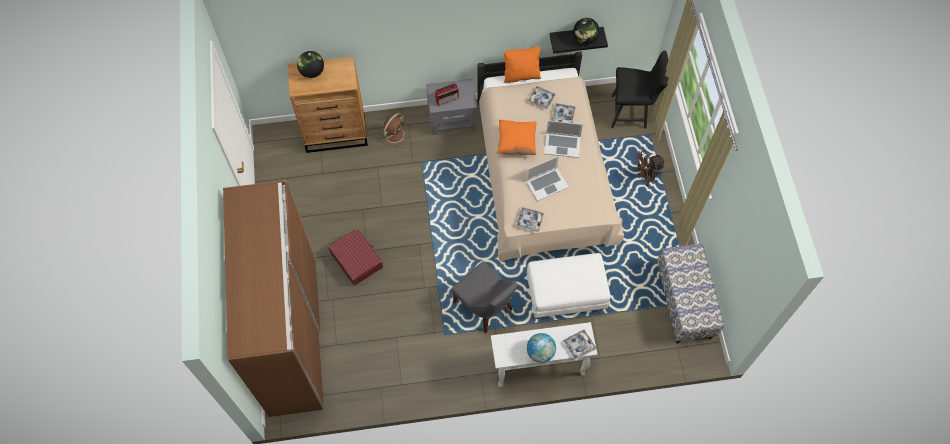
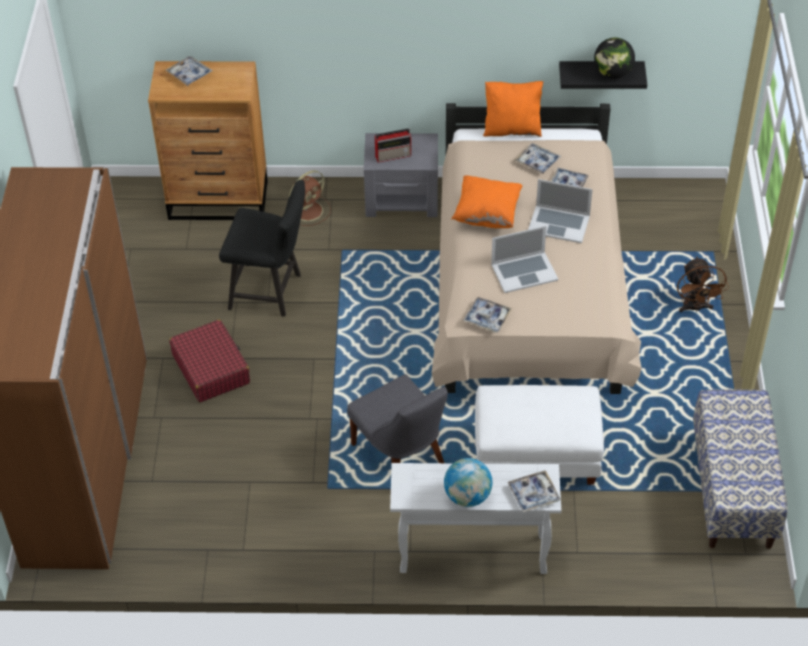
camera: 10 degrees right, 15 degrees down
(312, 72) = (189, 74): globe -> tray
(632, 112) = (688, 220): black chair -> black chair (271, 292)
(645, 177) = (695, 308): brown fan -> brown fan turned 90 degrees counterclockwise

